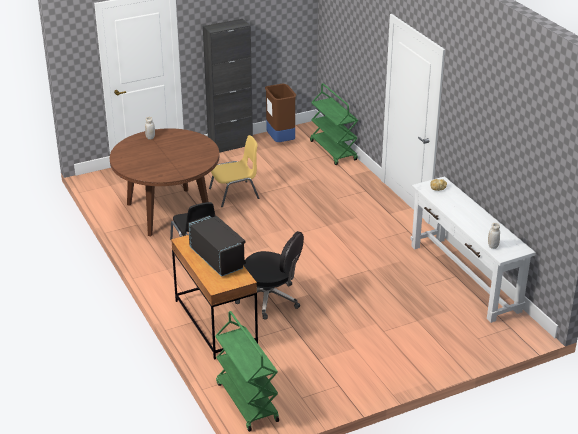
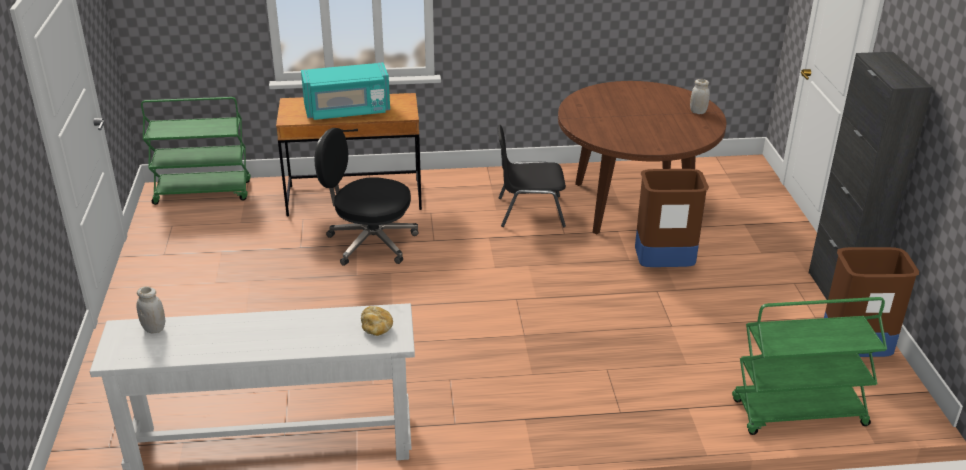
camera: 110 degrees right, 0 degrees up
(217, 258) = (347, 111): black microwave -> turquoise microwave
(235, 194) = (663, 267): yellow chair -> brown trash can
(270, 299) = (370, 242): black office chair -> black office chair turned 60 degrees clockwise

